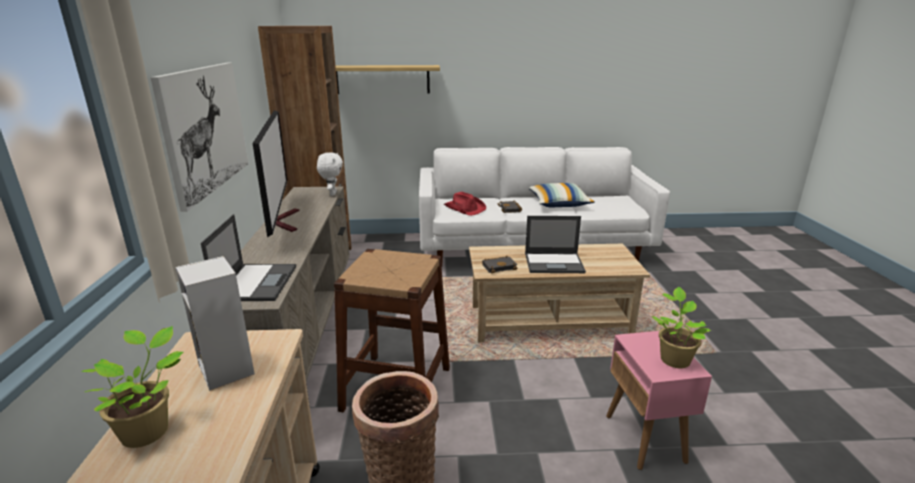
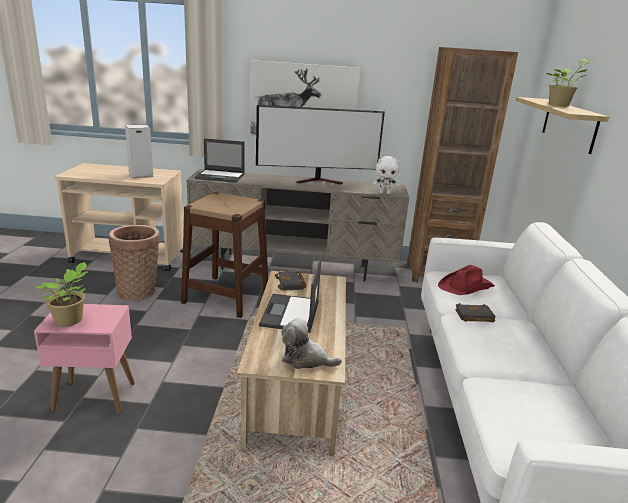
camera: 95 degrees right, 0 degrees up
(148, 430) = (113, 169): potted plant -> potted plant (560, 105)
(559, 204) = (519, 364): pillow -> none
(611, 254) = (306, 359): none -> plush toy

